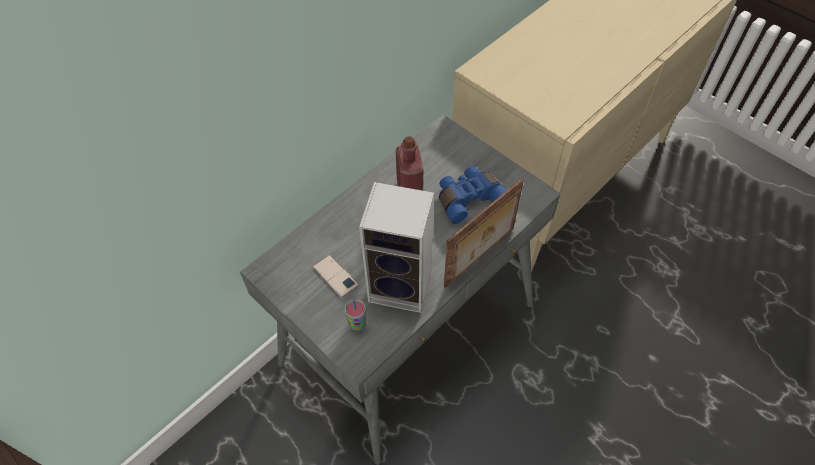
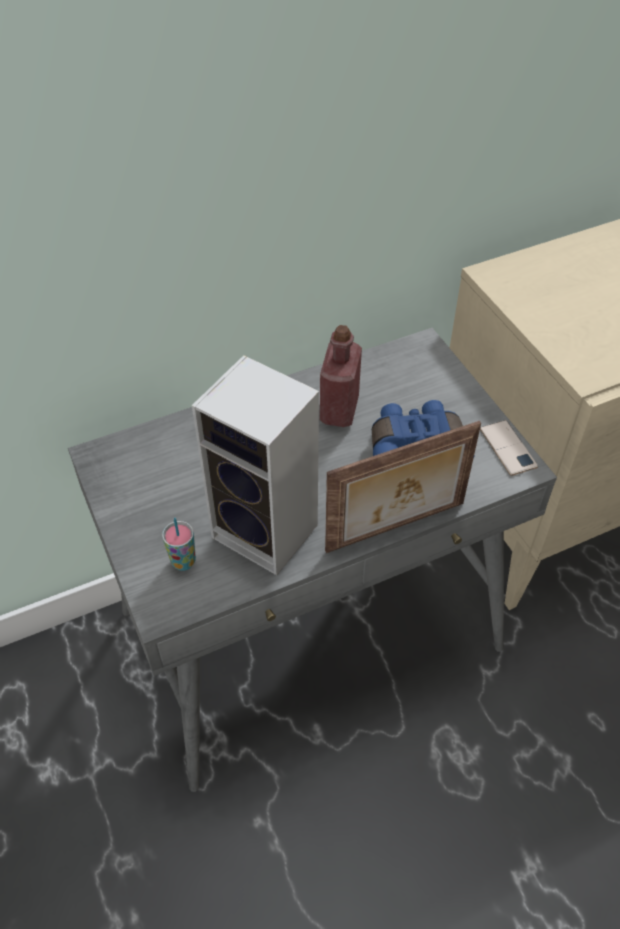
camera: 20 degrees right, 5 degrees down
(335, 276) = (185, 491): phone -> phone (508, 448)

